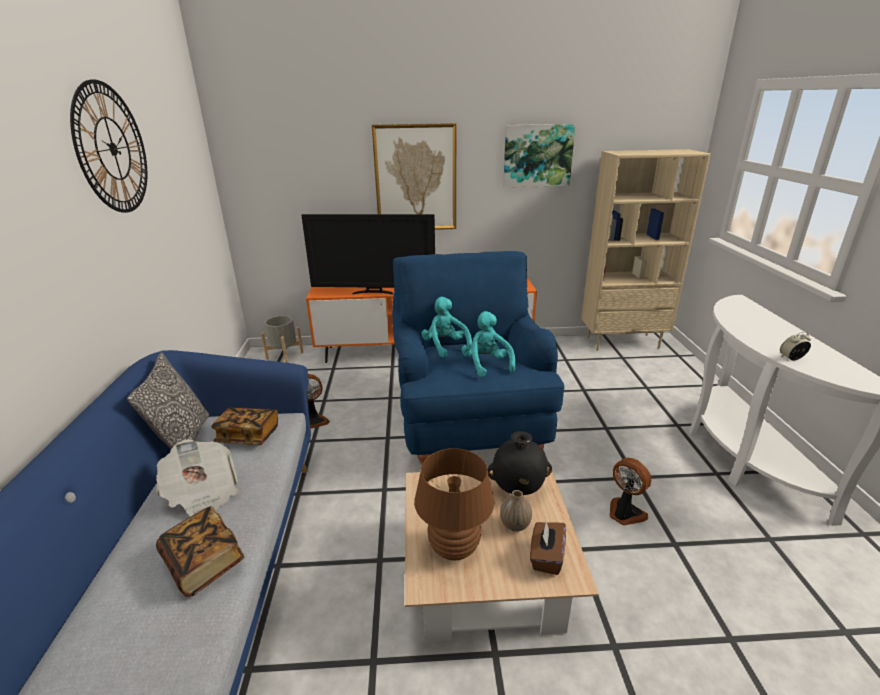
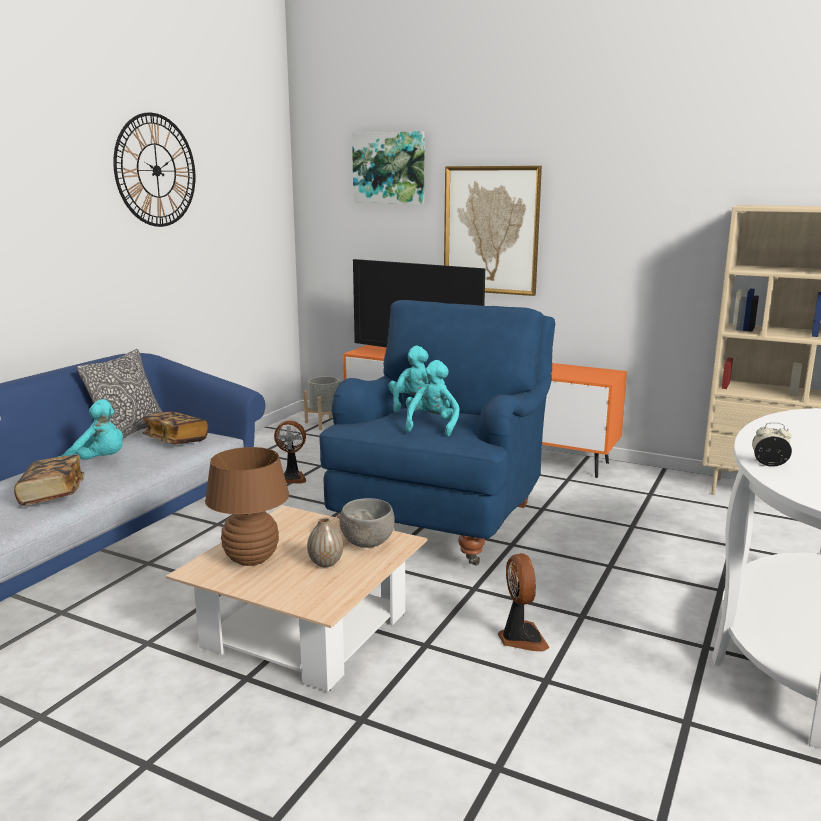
camera: 30 degrees right, 10 degrees down
(202, 494) = (98, 462): newspaper -> turquoise plush toy
(517, 489) = (366, 543): black vase -> grey bowl
(537, 155) = (645, 208): picture -> picture (389, 168)
(546, 557) = (321, 589): brown tissue box -> none

